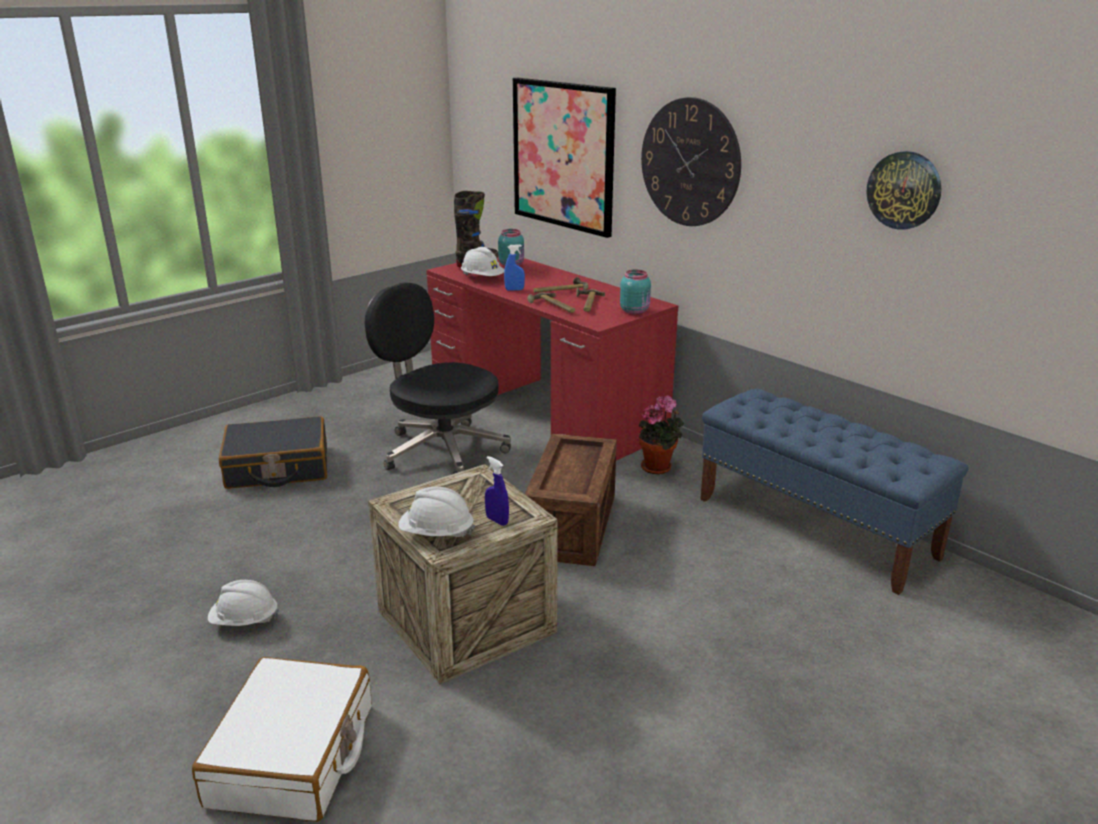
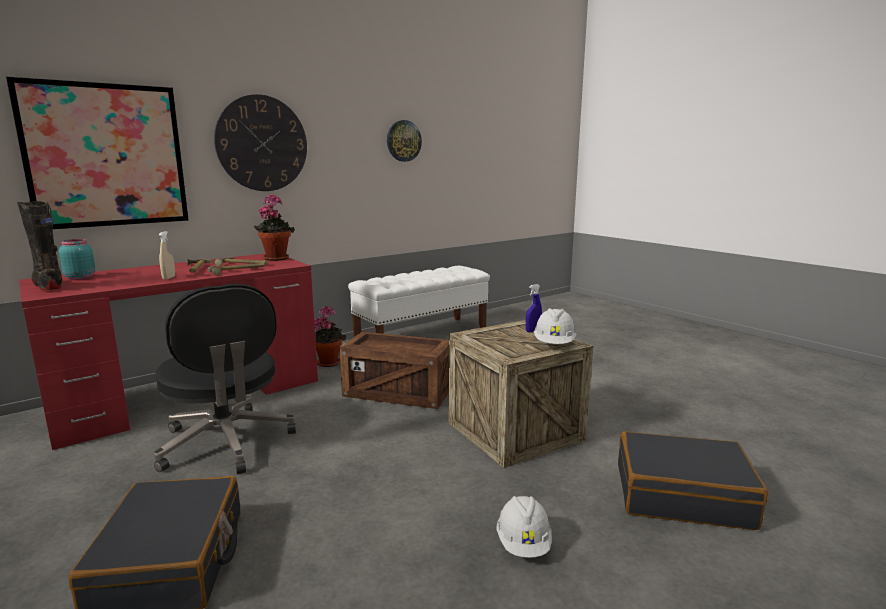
camera: 85 degrees left, 10 degrees down
(293, 756) = (682, 495): white suitcase -> black suitcase
(441, 450) = (226, 443): black office chair -> black office chair turned 75 degrees counterclockwise
(482, 278) = (109, 285): white hard hat -> none
(514, 290) = (169, 278): blue spray bottle -> beige spray bottle
(635, 311) = (276, 258): turquoise jar -> potted plant
(815, 528) = (422, 335): blue bench -> white bench

